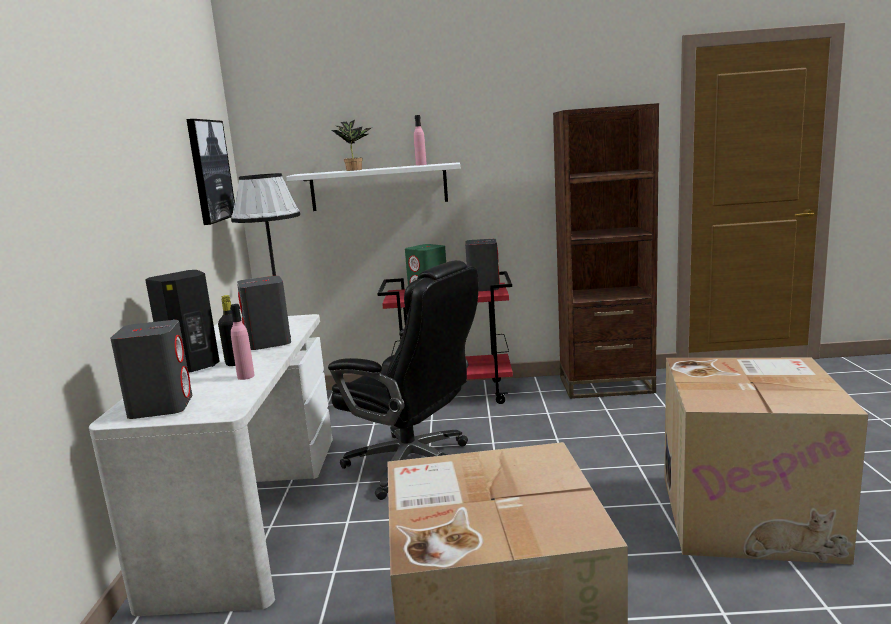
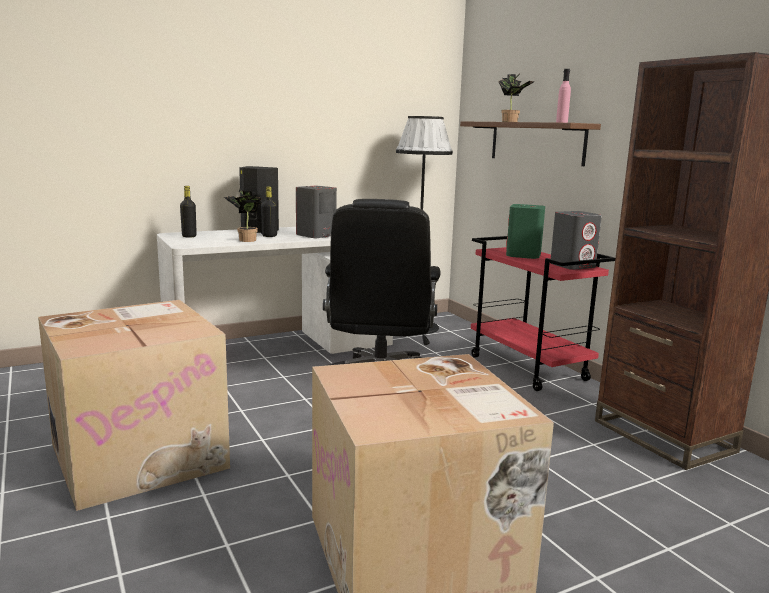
camera: 60 degrees right, 0 degrees up
(161, 406) = (189, 236): grey speaker -> black bottle
(210, 171) = (401, 110): picture -> none
(246, 376) = (245, 240): pink bottle -> potted plant
(378, 187) = (536, 142): white shelf -> brown shelf

